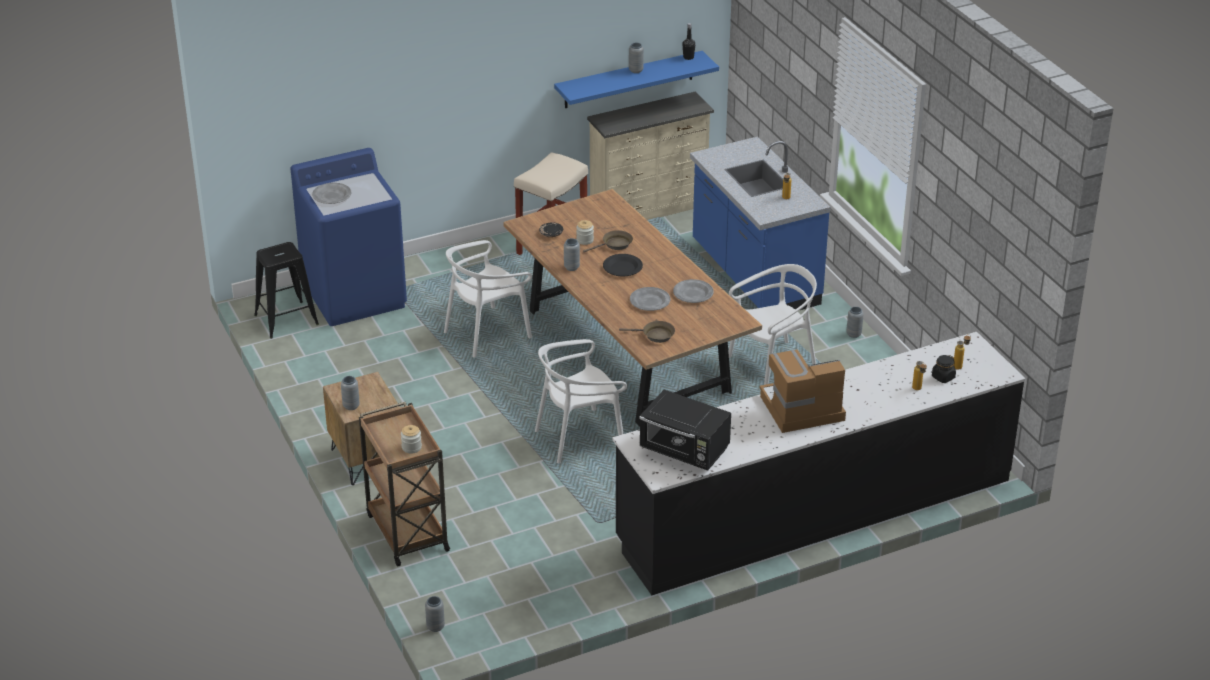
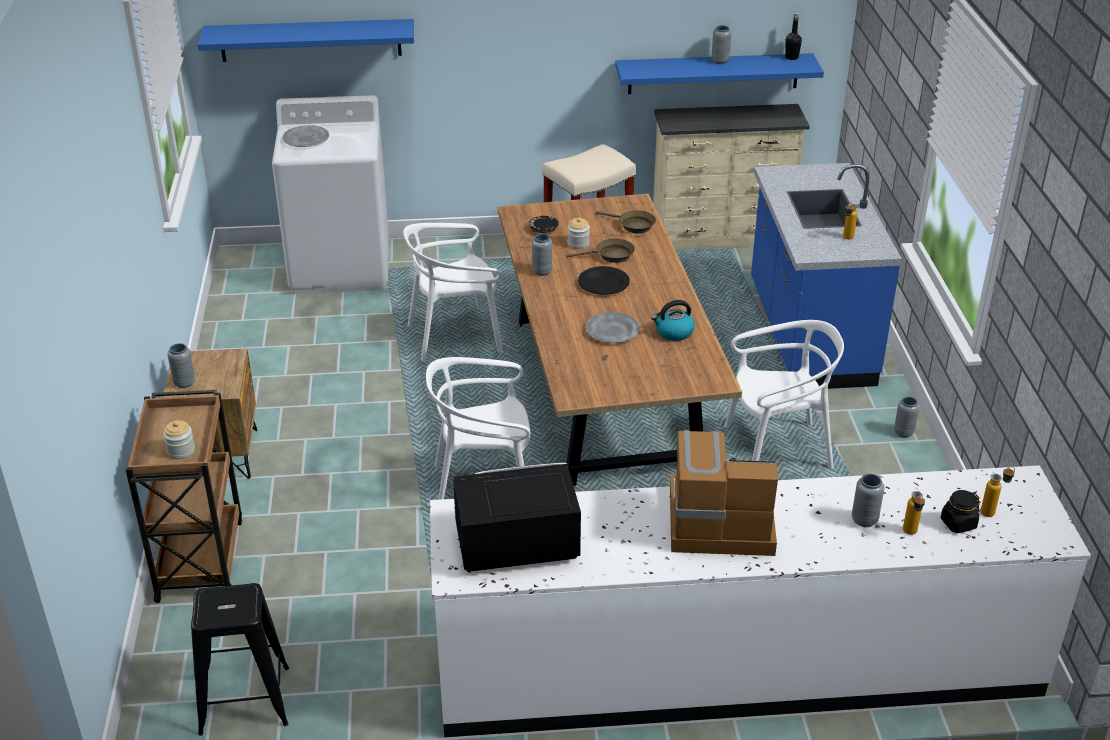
camera: 20 degrees right, 0 degrees up
(287, 320) = (252, 278): black stool -> black stool (245, 700)
(316, 112) = (310, 40): none -> blue shelf
(355, 295) = (341, 267): blue washing machine -> white washing machine
(435, 627) = (140, 703): grey vase -> grey vase (864, 520)
(655, 335) = (593, 375): brown frying pan -> brown frying pan (633, 225)
(685, 451) = (515, 545): black microwave -> black microwave turned 120 degrees clockwise
(693, 293) = (673, 332): grey plate -> kettle
(814, 510) = (736, 668): black counter -> white counter

